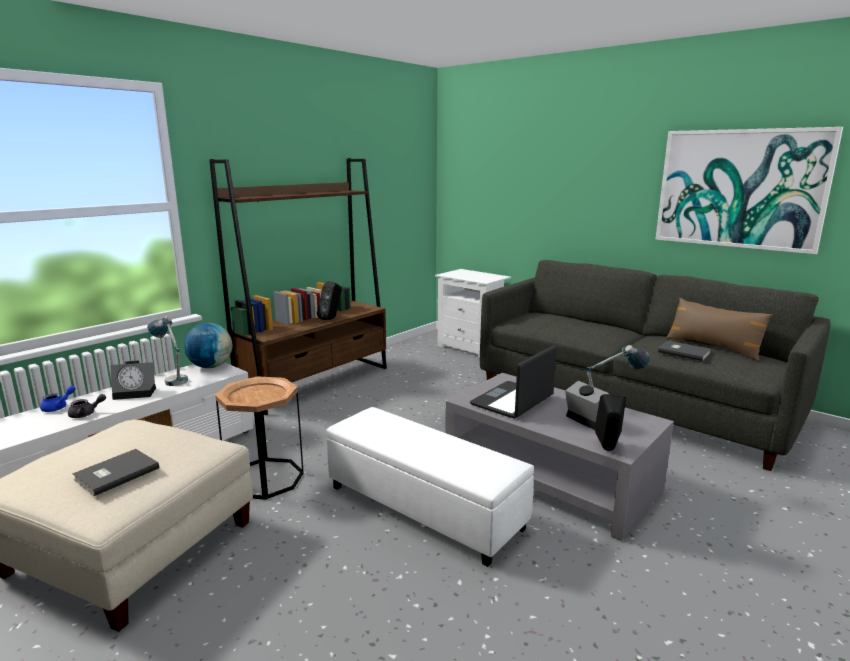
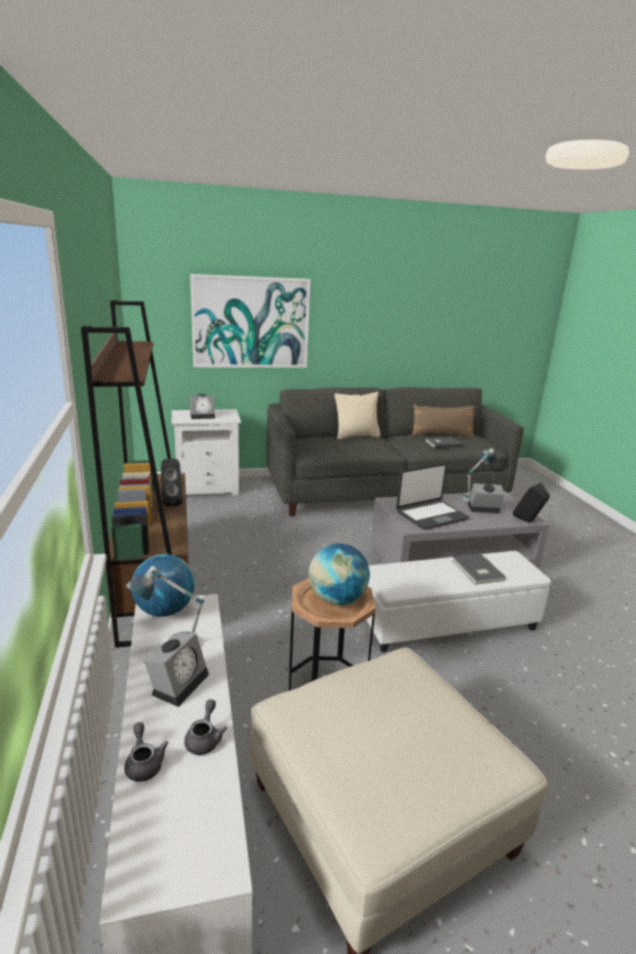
camera: 55 degrees left, 5 degrees up
(58, 407) = (144, 763): blue teapot -> grey teapot
(115, 473) = (430, 735): grey book -> grey book (477, 571)
(261, 395) = (337, 599): none -> globe
(469, 275) = (203, 416): none -> alarm clock
(513, 401) = (431, 515): laptop -> laptop turned 105 degrees counterclockwise
(600, 323) = (356, 436): none -> beige pillow
(740, 189) = (423, 319): picture -> picture (251, 322)

